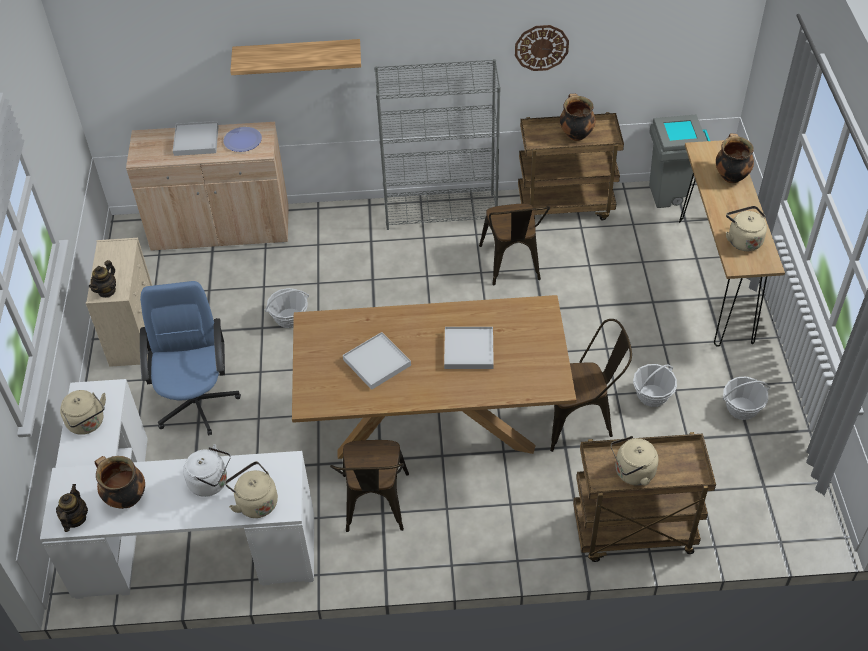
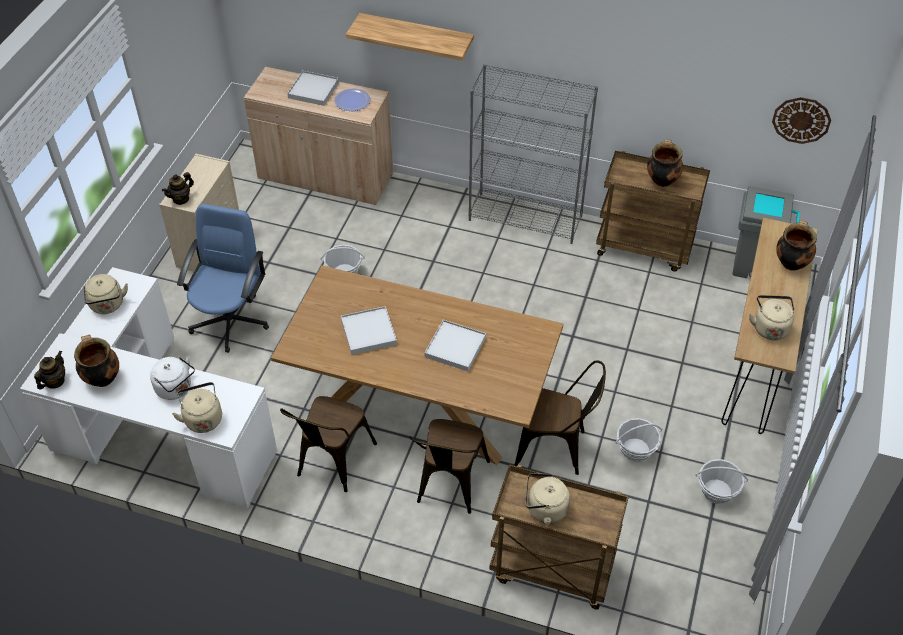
camera: 20 degrees right, 0 degrees up
(512, 266) = (565, 288): brown chair -> brown chair (449, 486)
(541, 47) = (645, 86): wall clock -> wall clock (801, 120)

